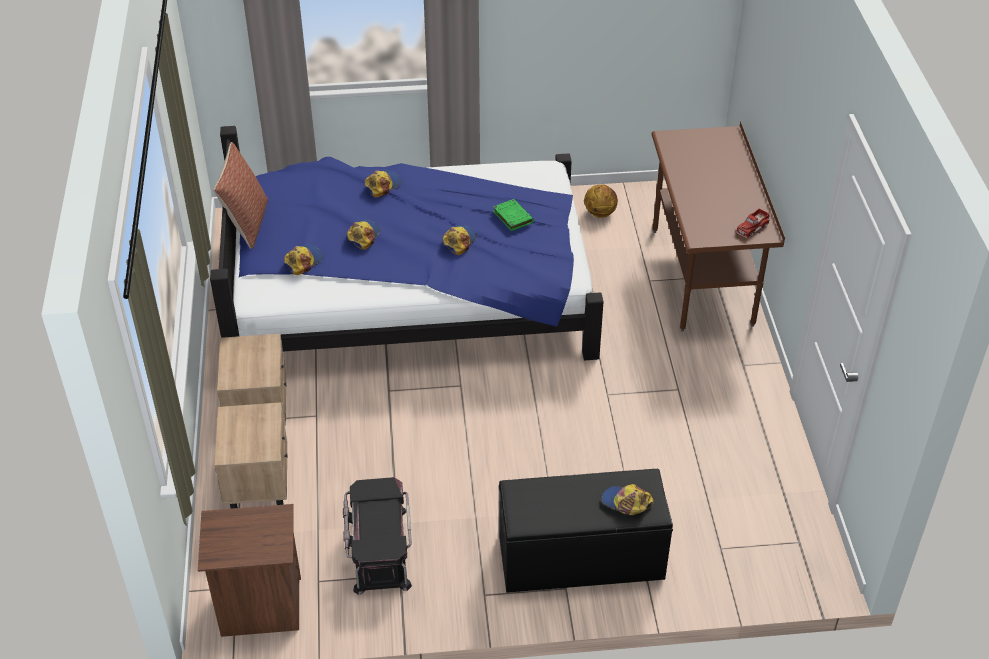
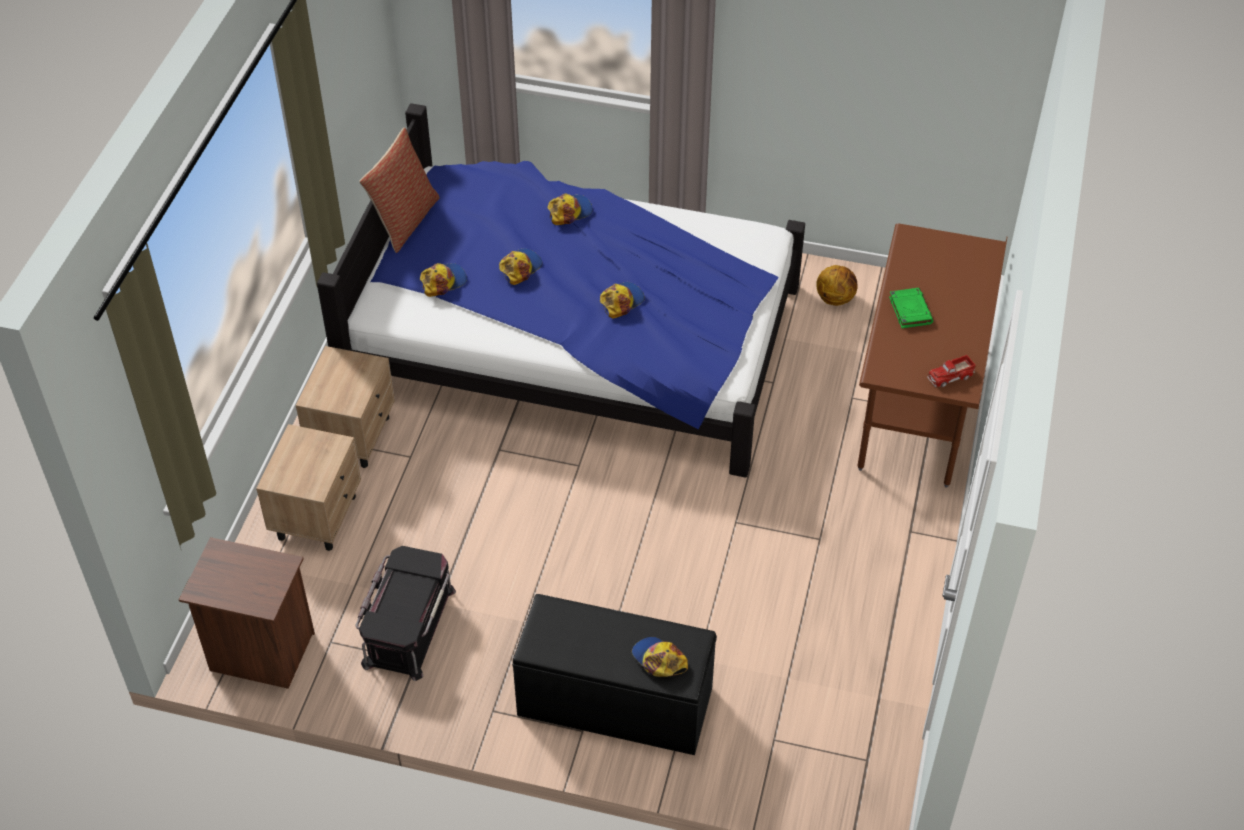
camera: 20 degrees right, 5 degrees up
(512, 217) = (694, 287): green book -> green book (910, 310)

